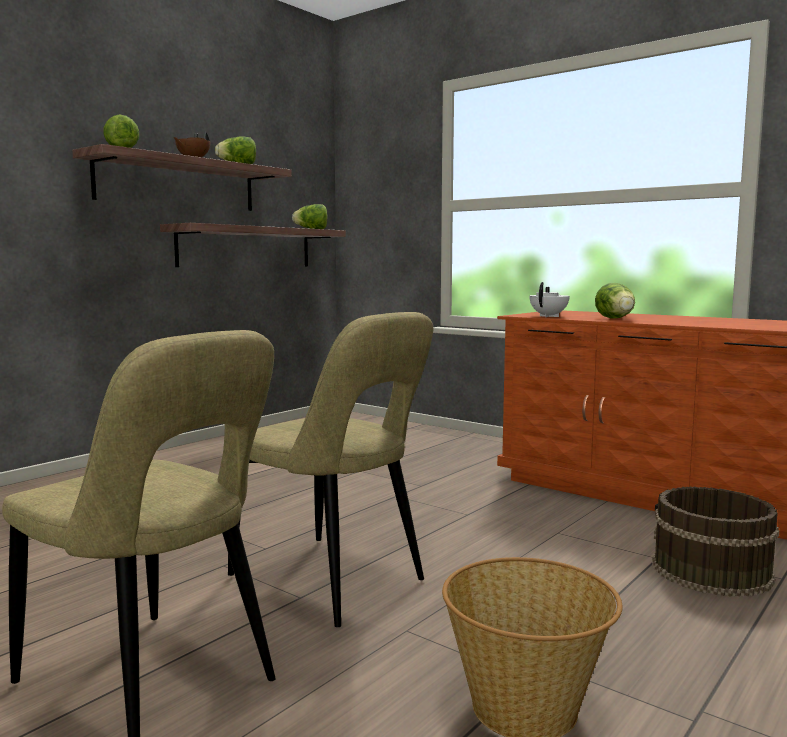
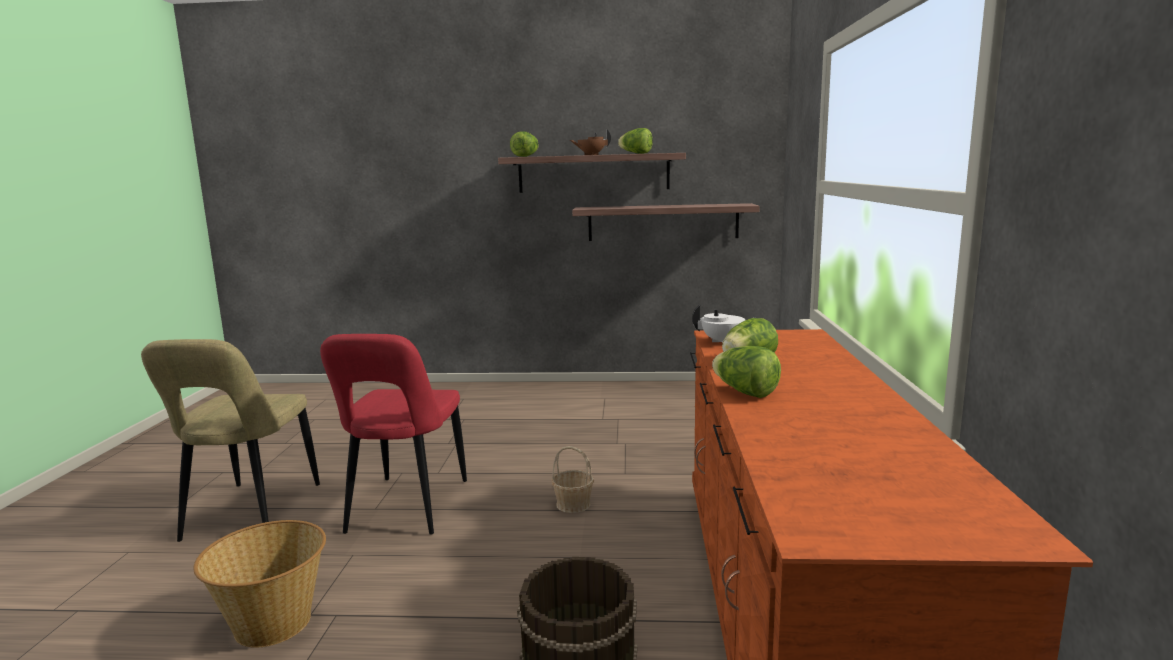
camera: 55 degrees right, 5 degrees up
(311, 229) = (726, 204): lettuce -> lettuce (745, 392)
(333, 582) = (405, 509): beige chair -> red chair
(451, 514) = (573, 504): none -> basket

